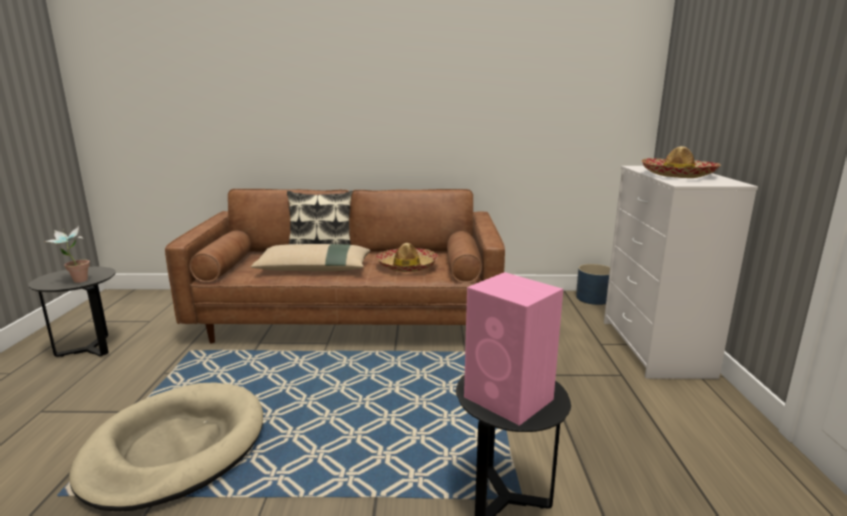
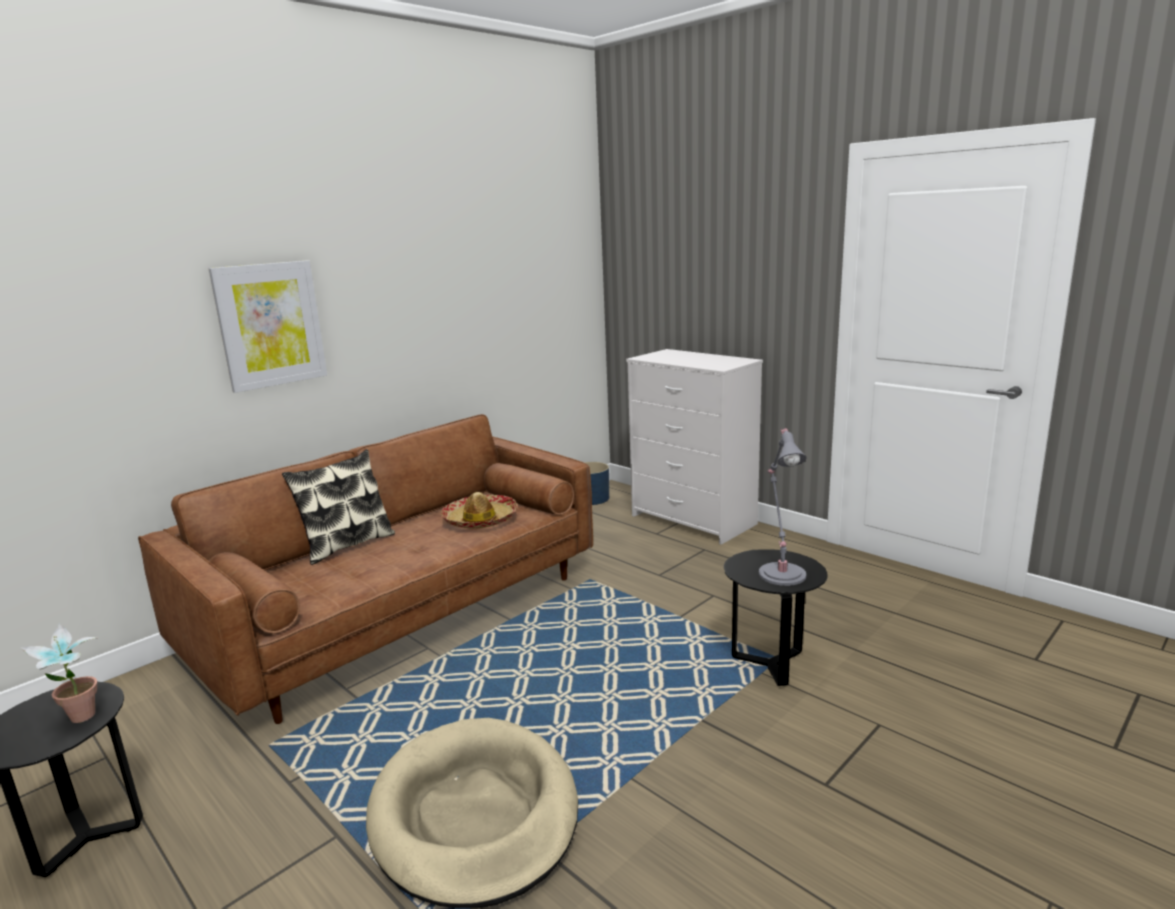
camera: 45 degrees left, 0 degrees up
(314, 269) = (387, 562): beige pillow -> none
(324, 93) = (270, 325): none -> picture
(510, 399) = (781, 572): pink speaker -> grey table lamp
(678, 175) = (694, 360): hat -> none

